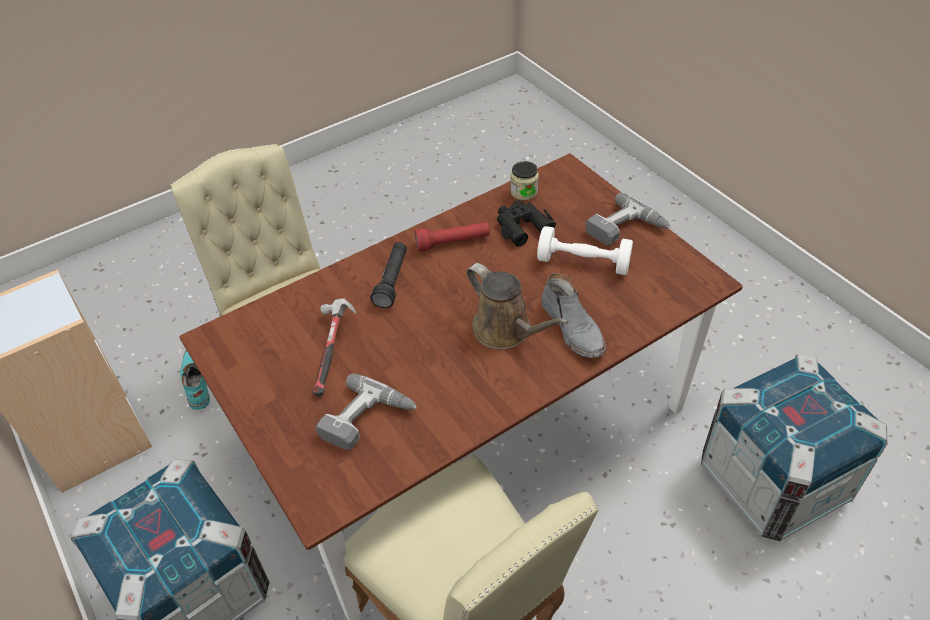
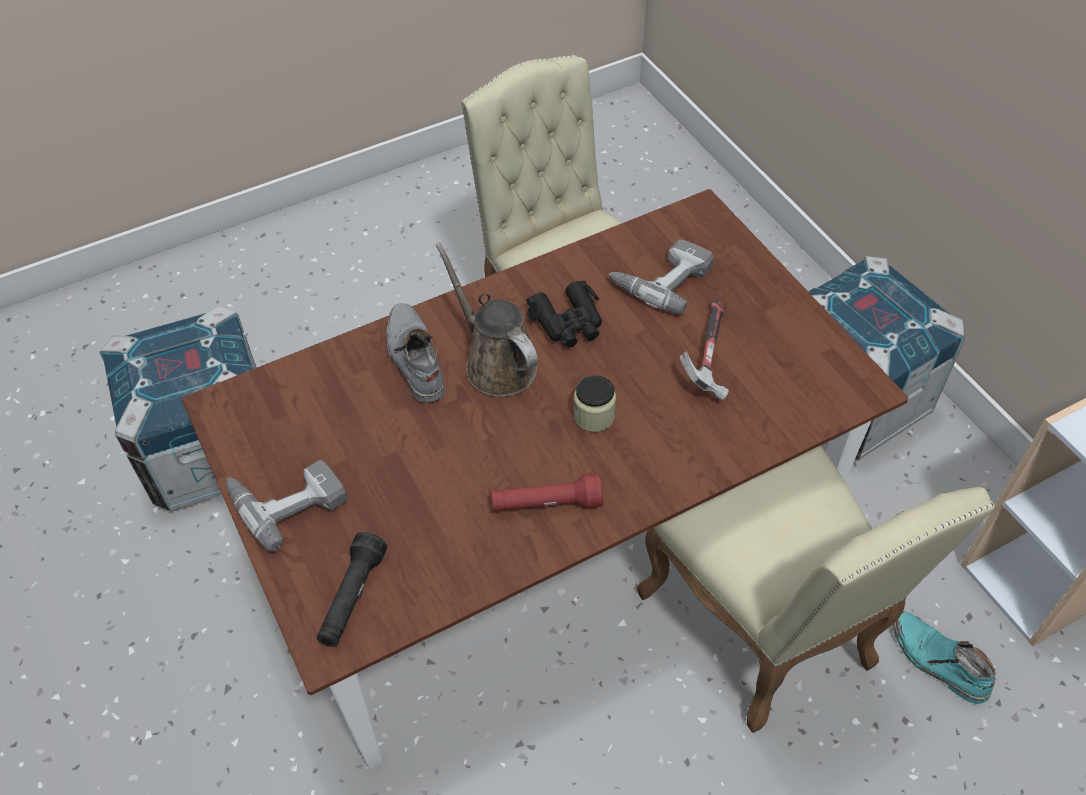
camera: 175 degrees left, 5 degrees up
(196, 381) = (937, 661): turquoise boot -> turquoise boot turned 150 degrees clockwise
(392, 281) = (636, 447): black flashlight -> black flashlight (352, 598)
(522, 226) = (438, 523): black binoculars -> black binoculars (568, 322)
(524, 192) = (416, 597): jar -> jar (594, 416)
(583, 263) = (370, 449): white dumbbell -> none

